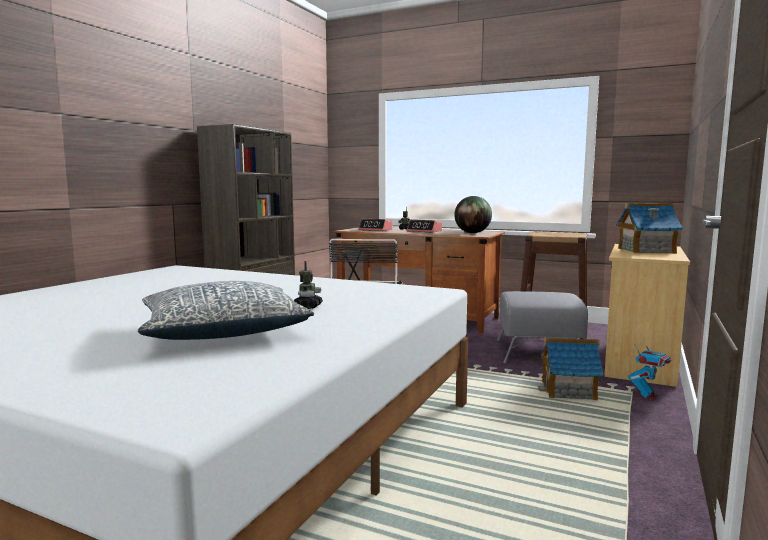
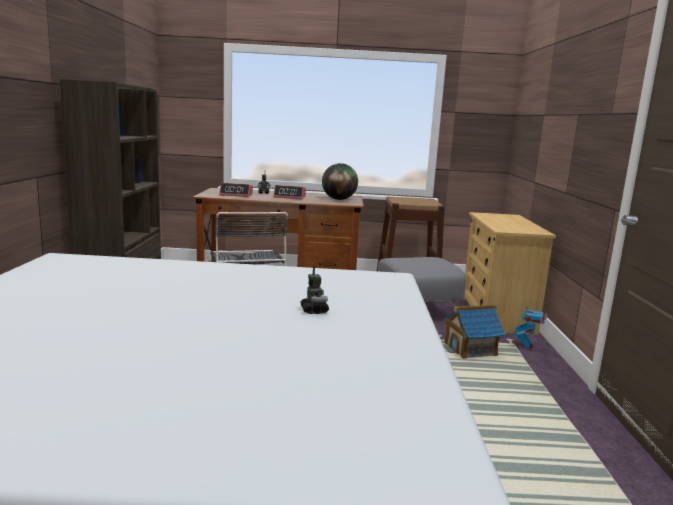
camera: 25 degrees left, 5 degrees up
(224, 331) = (290, 356): pillow -> none
(645, 251) = (507, 222): toy house -> none

